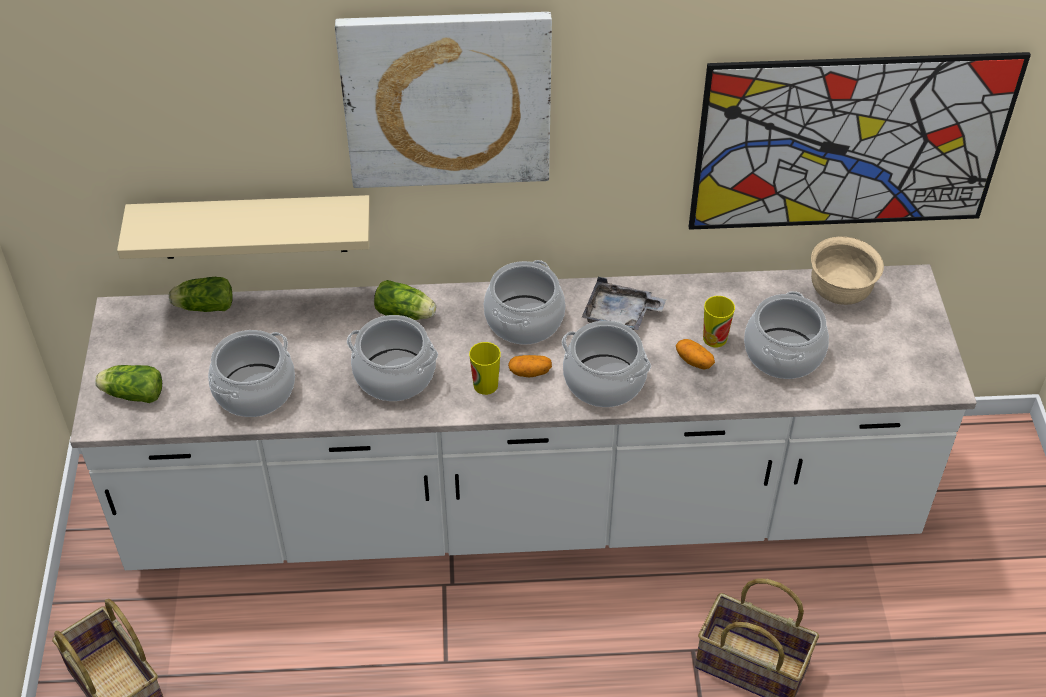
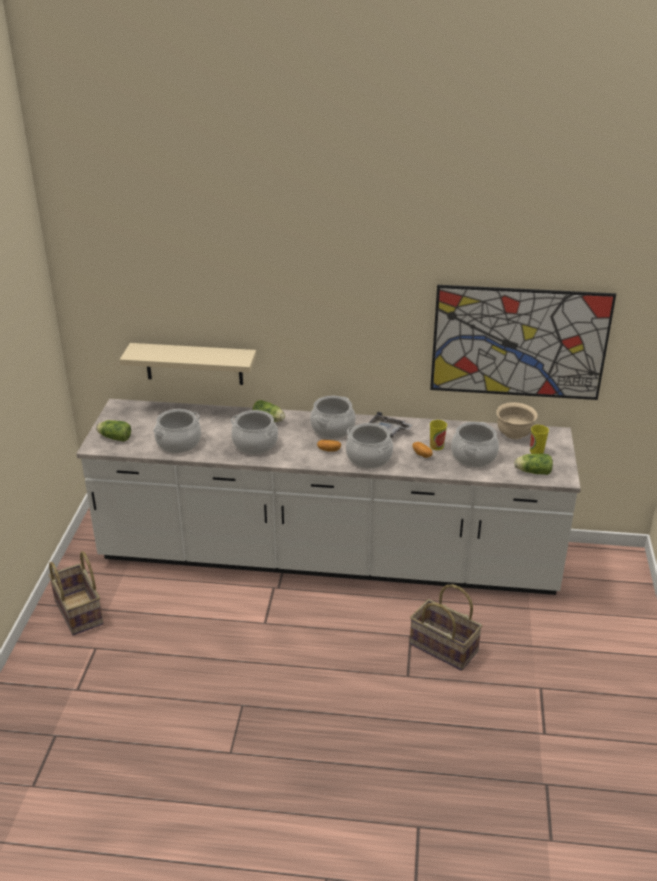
camera: 10 degrees right, 15 degrees down
(203, 306) = (162, 407): lettuce -> lettuce (532, 472)
(447, 99) = (299, 294): picture -> none
(485, 385) = (303, 453): cup -> cup (536, 451)

